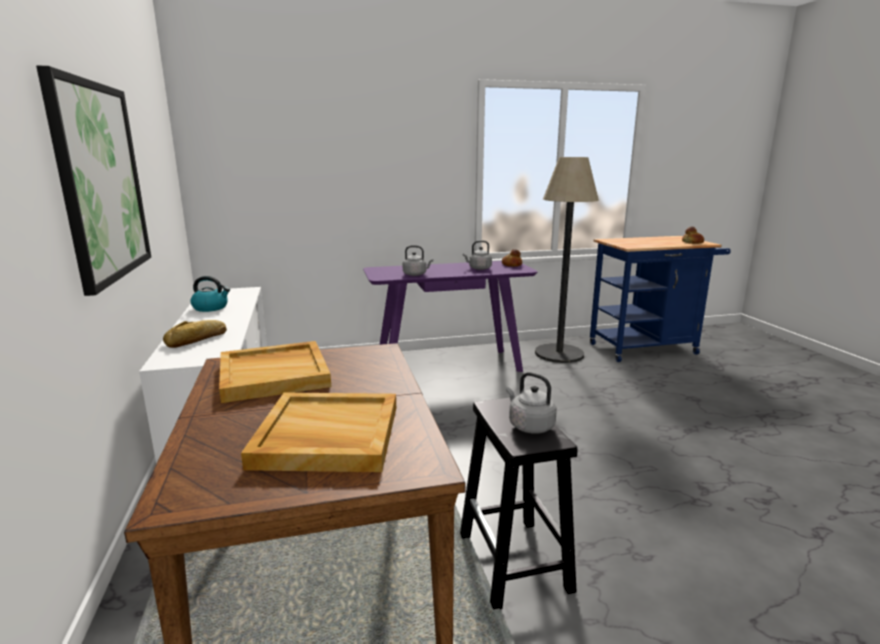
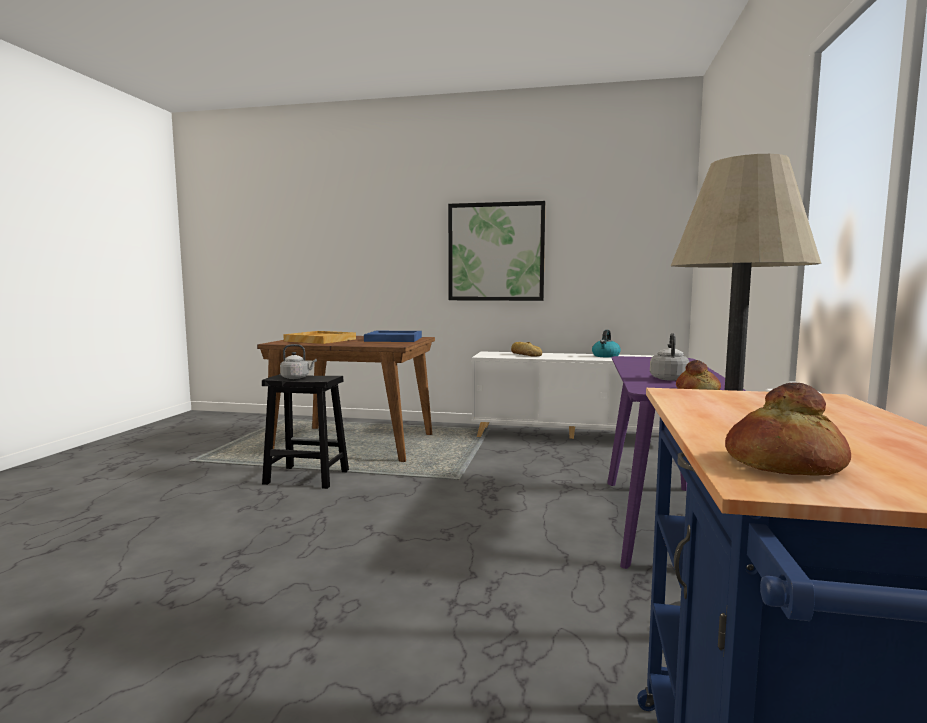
camera: 115 degrees right, 10 degrees down
(275, 374) = (394, 339): beige tray -> blue tray
(416, 274) = (636, 363): grey kettle -> none

